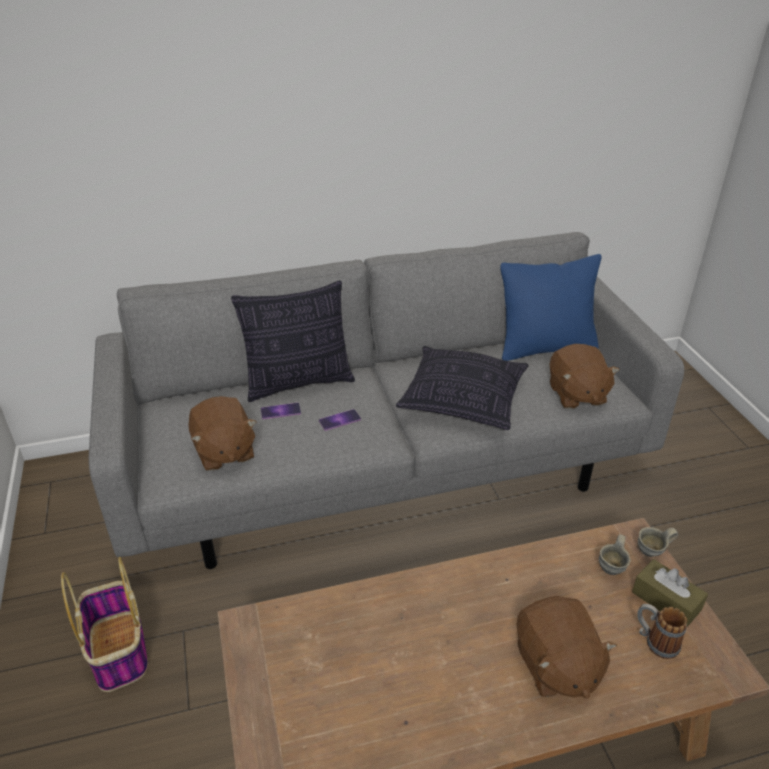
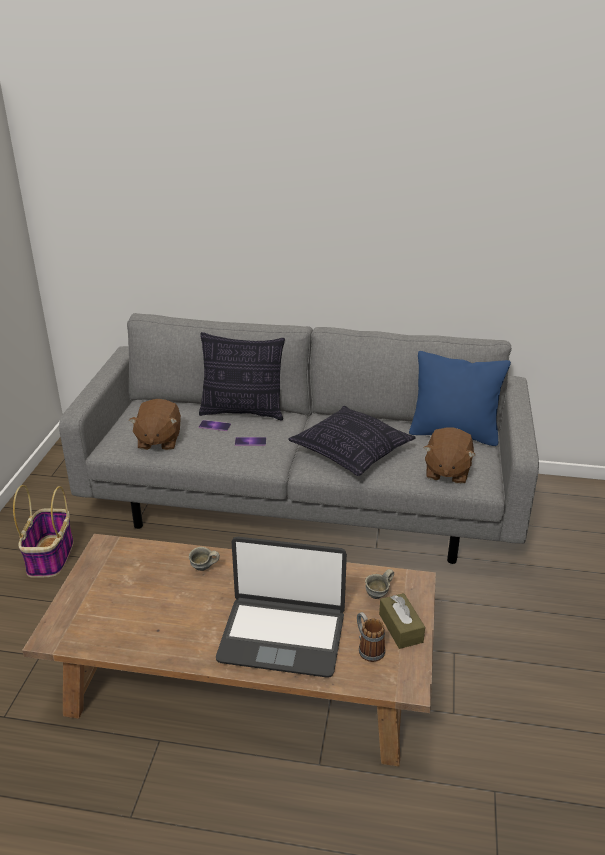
camera: 25 degrees right, 5 degrees down
(555, 665) = (282, 636): brown plush toy -> laptop
(652, 553) = (419, 596): grey mug -> grey mug (203, 569)

